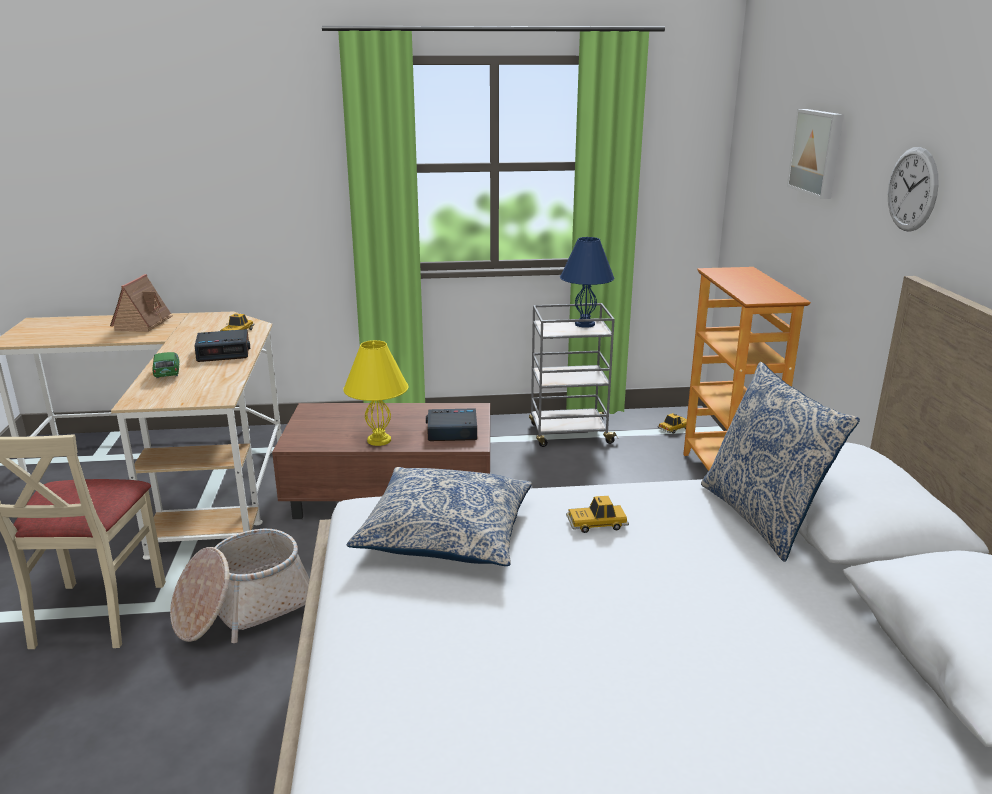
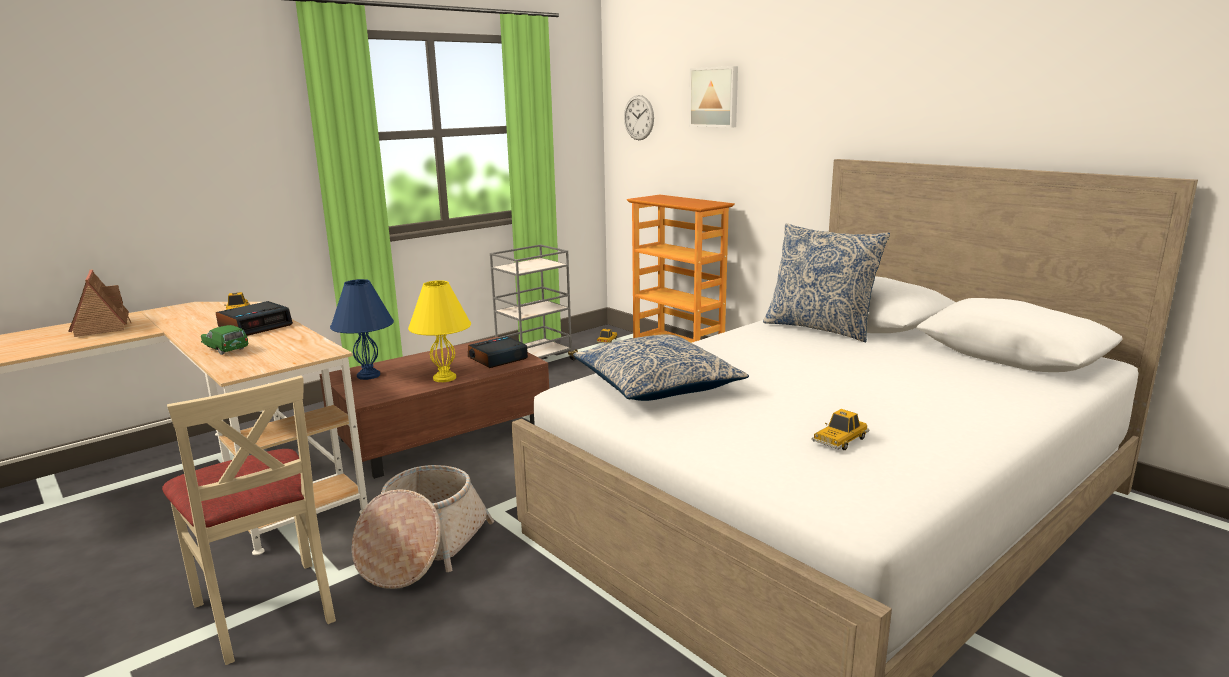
camera: 35 degrees left, 5 degrees down
(585, 324) = (537, 262): blue table lamp -> blue table lamp (369, 375)
(597, 524) = (740, 355): toy car -> toy car (840, 440)
(912, 189) = (819, 105): wall clock -> wall clock (638, 117)

